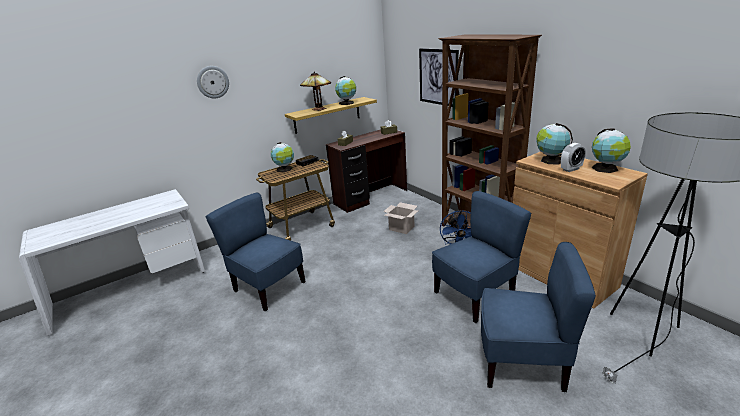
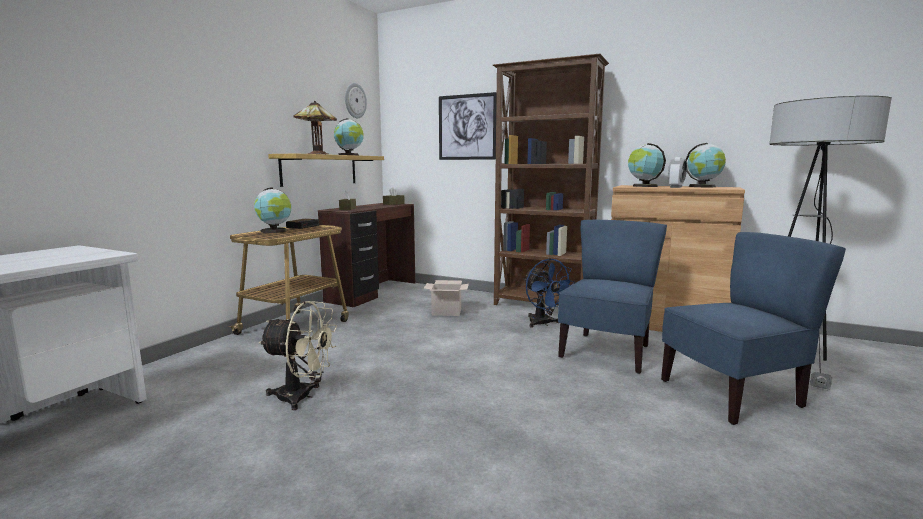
camera: 30 degrees left, 15 degrees down
(213, 82) = (170, 74): wall clock -> wall clock (355, 100)
(268, 288) = (302, 397): blue chair -> beige fan

